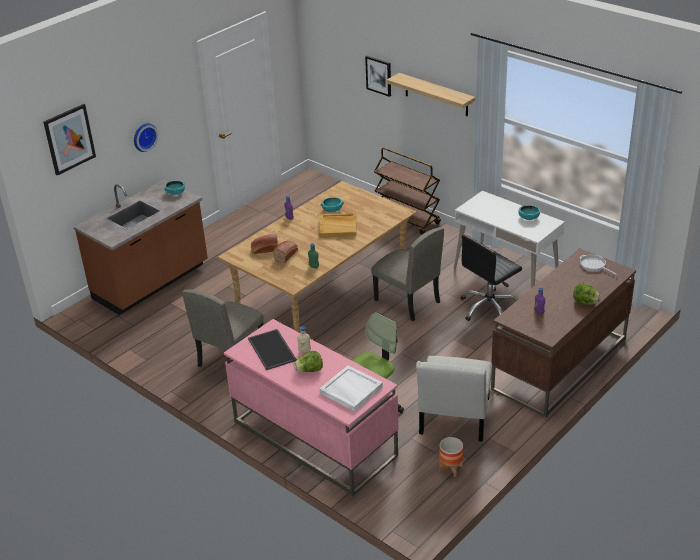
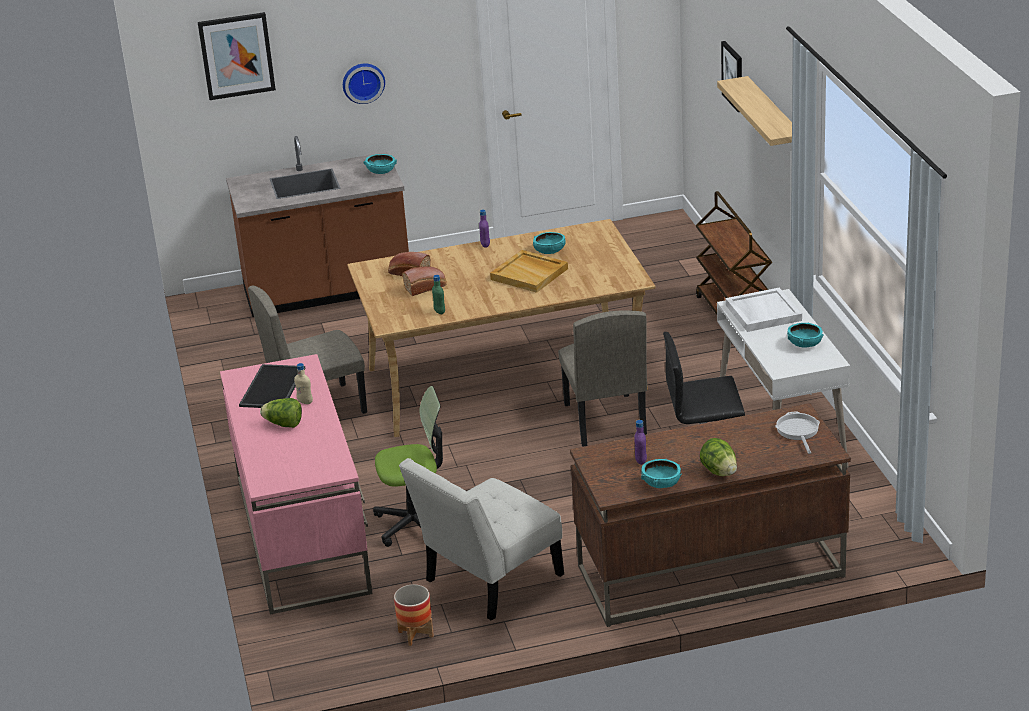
camera: 35 degrees right, 5 degrees down
(350, 390) = (299, 462): white tray -> white tray (762, 312)
(565, 321) = (661, 483): none -> turquoise bowl

